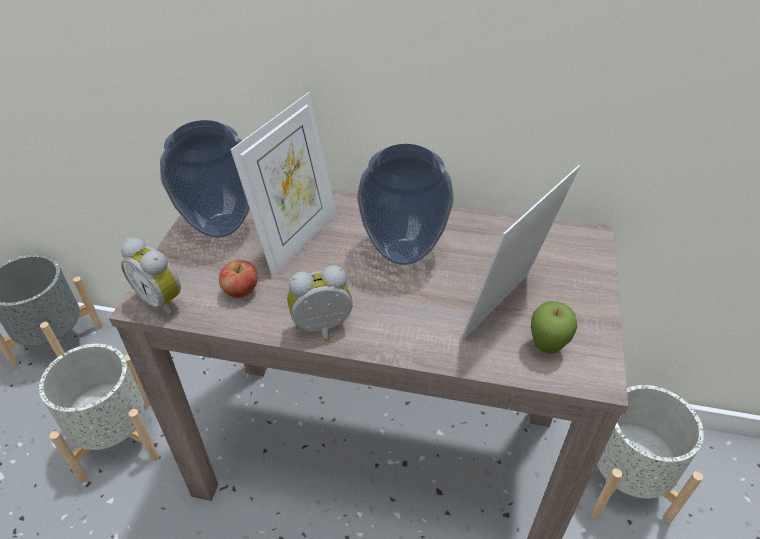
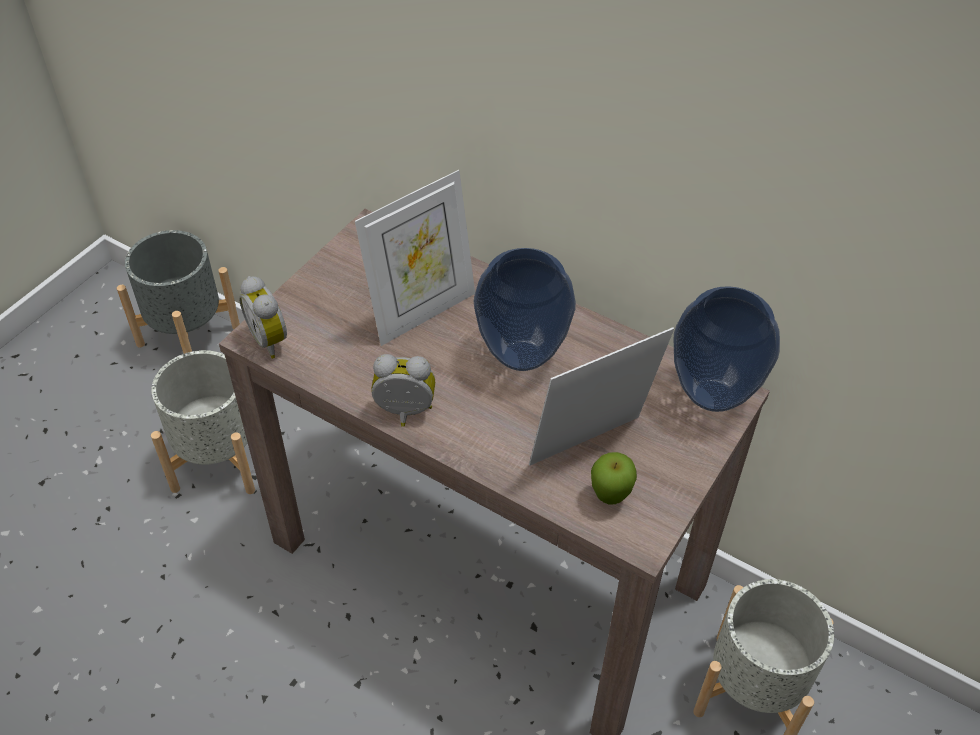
camera: 20 degrees right, 5 degrees up
(220, 227) = (353, 276): vase -> vase (712, 397)
(241, 291) = (345, 351): apple -> none

